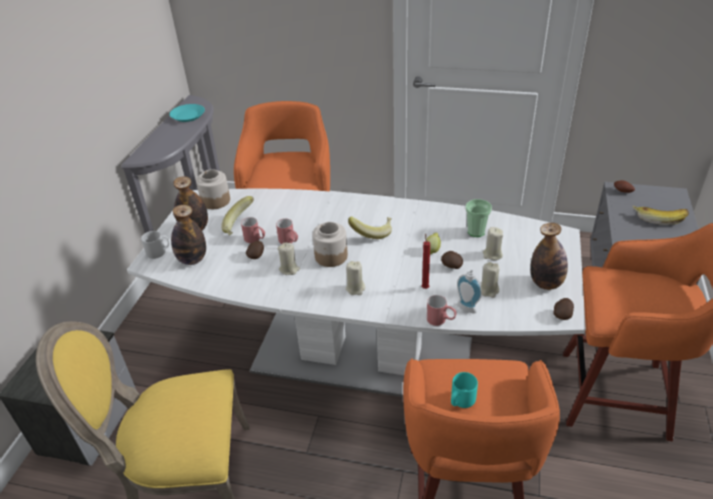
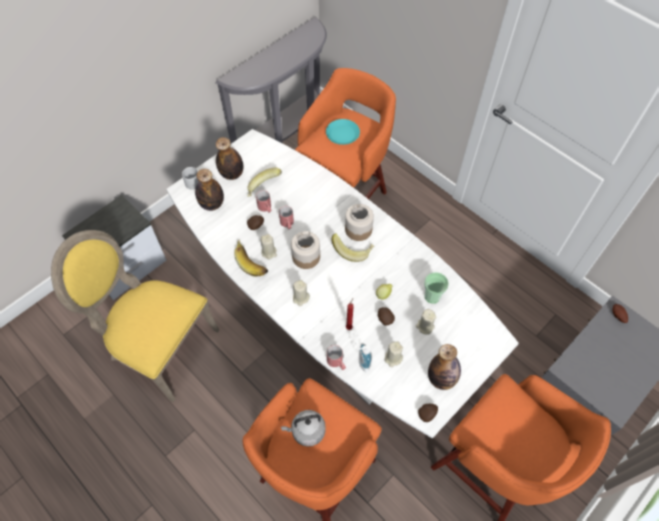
camera: 30 degrees right, 20 degrees up
(187, 116) = (297, 45): turquoise plate -> turquoise plate (342, 134)
(215, 201) = (264, 152): jar -> jar (358, 229)
(461, 400) = (306, 431): turquoise mug -> grey kettle
(658, 218) = (622, 363): banana -> banana (252, 262)

